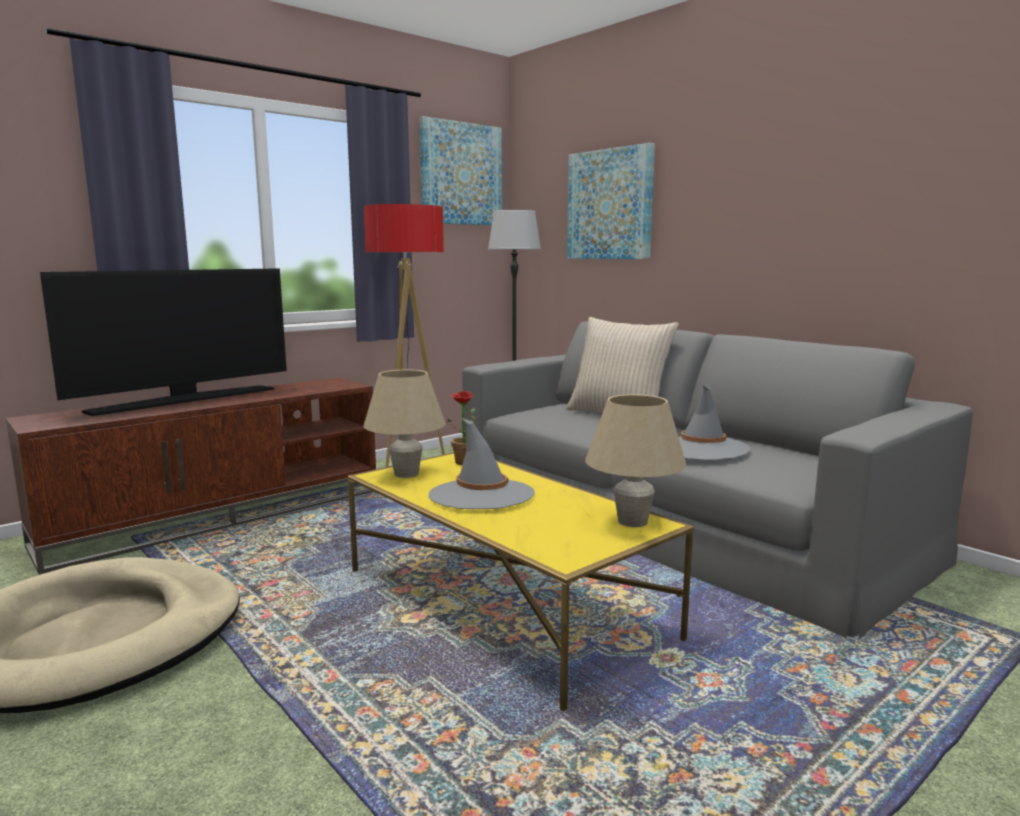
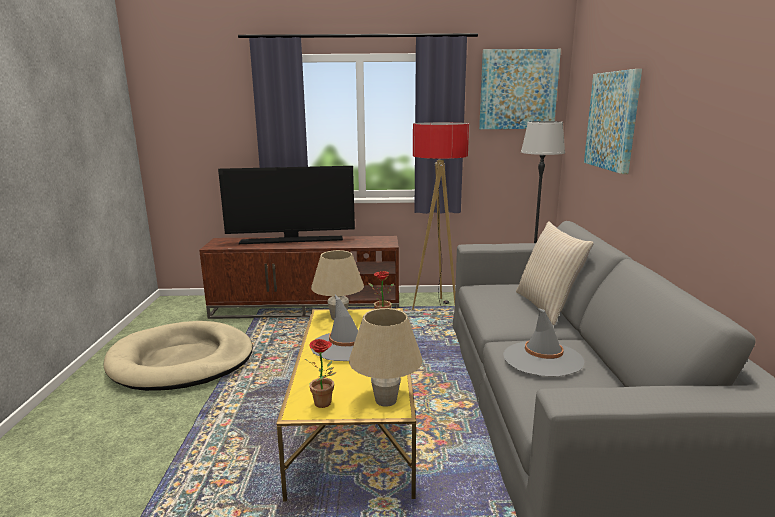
camera: 40 degrees right, 5 degrees up
(581, 545) = (325, 404): none -> potted plant

